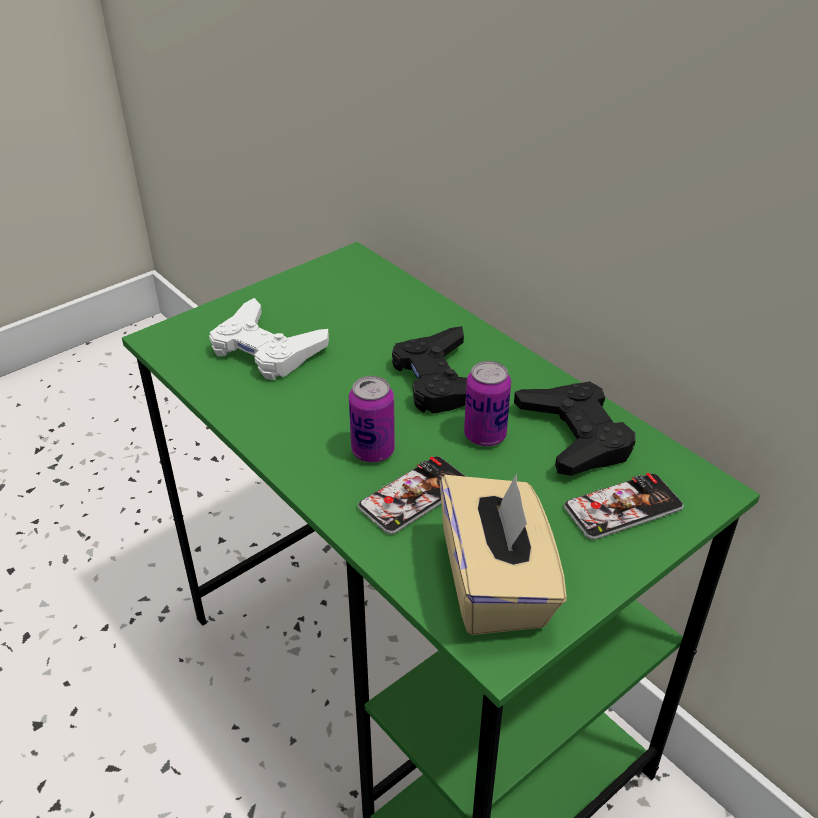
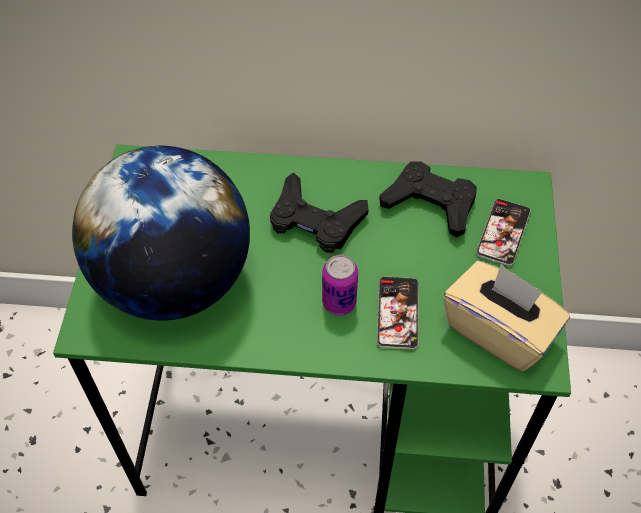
camera: 45 degrees left, 15 degrees up
(266, 349) = (175, 281): white game controller -> globe
(485, 435) = (385, 241): can -> none

